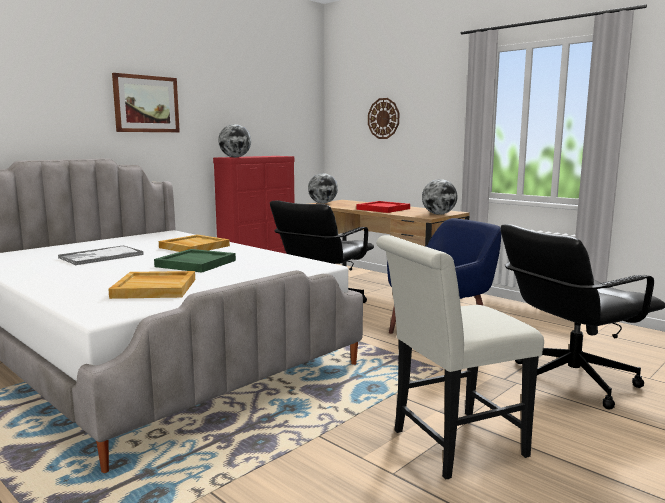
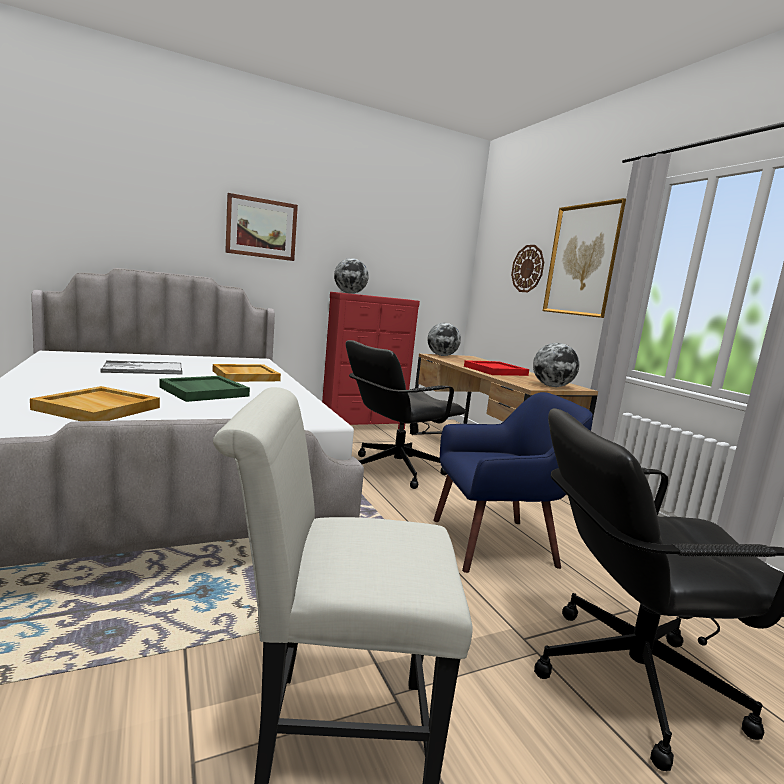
camera: 20 degrees right, 0 degrees up
(435, 110) = (582, 260): none -> picture

